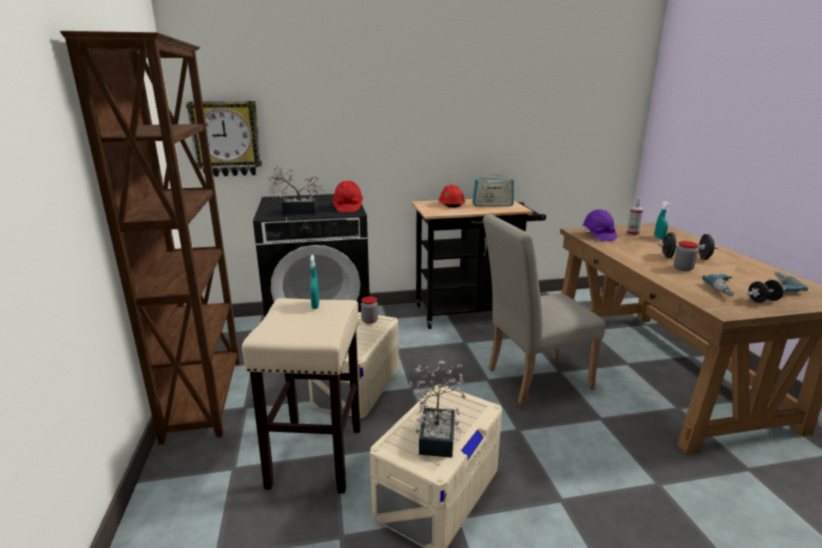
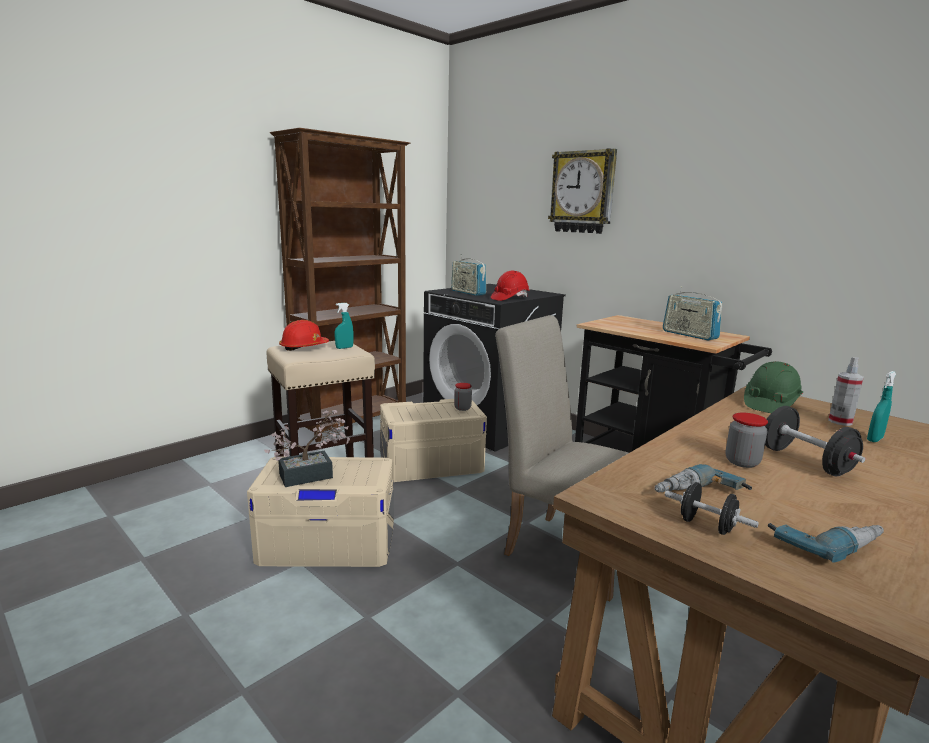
camera: 55 degrees right, 5 degrees down
(226, 139) = (475, 227): wall clock -> wall clock (583, 192)
(296, 211) = (468, 292): potted plant -> radio
(451, 204) = (645, 324): red hard hat -> red hard hat (304, 347)
(598, 235) = (770, 404): purple hard hat -> green hard hat

